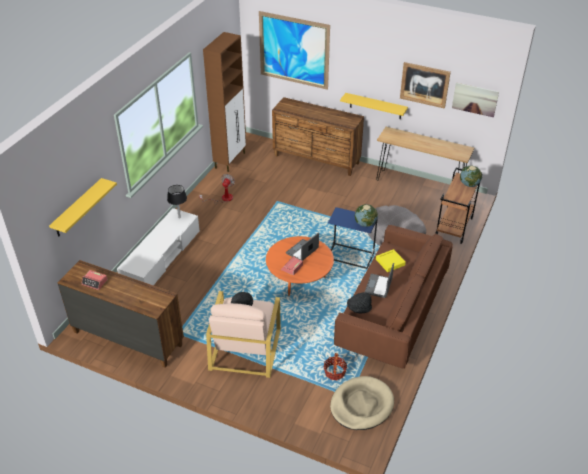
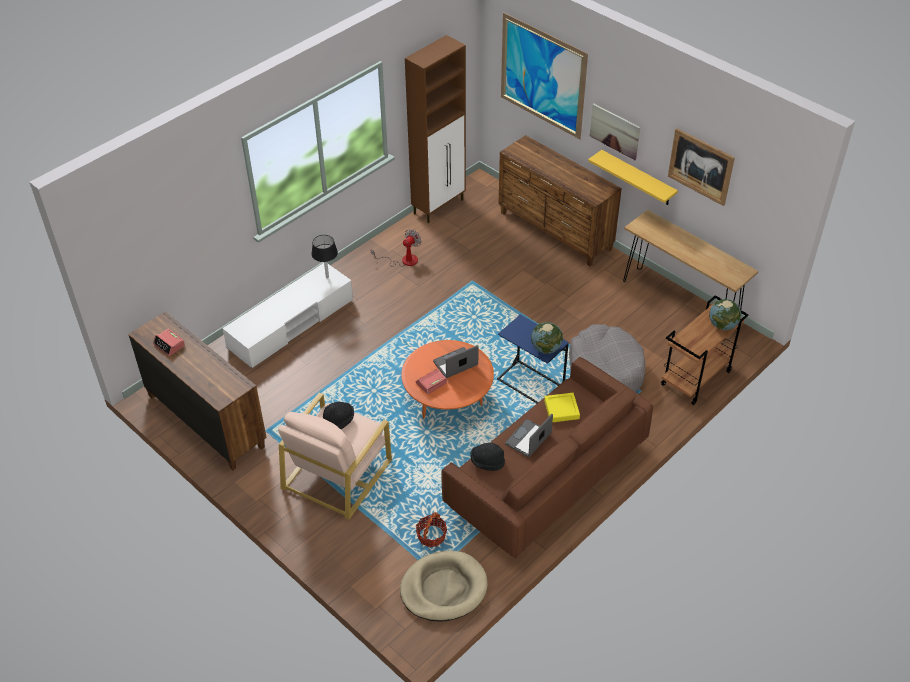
camera: 20 degrees right, 5 degrees up
(78, 208) = (173, 248): yellow shelf -> none
(475, 99) = (764, 204): picture -> picture (614, 131)

